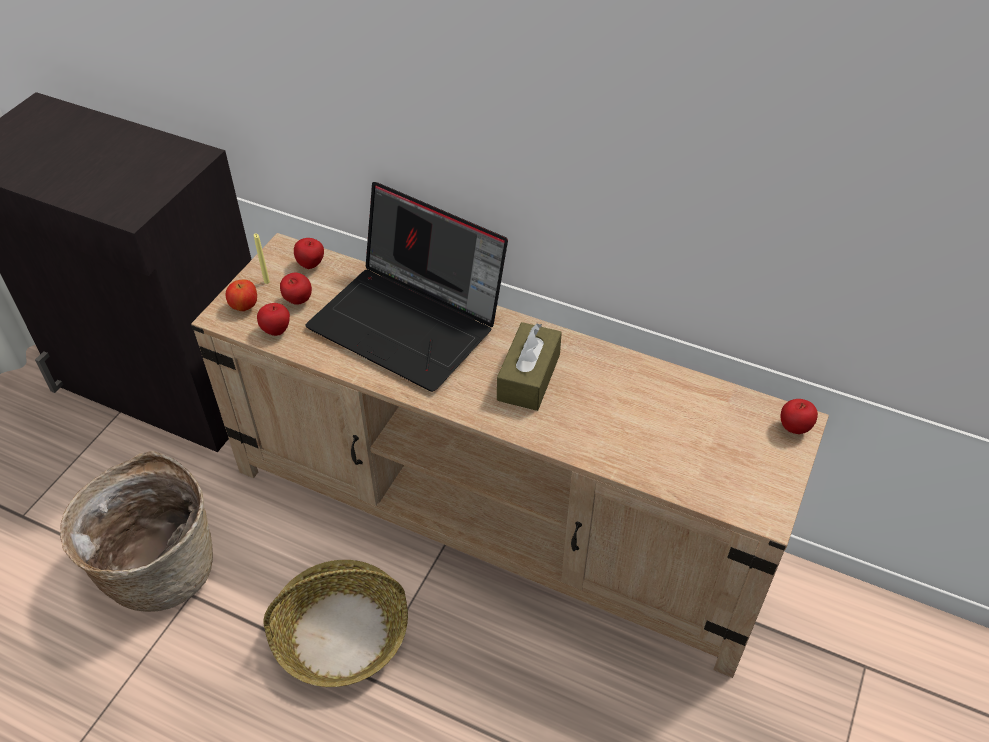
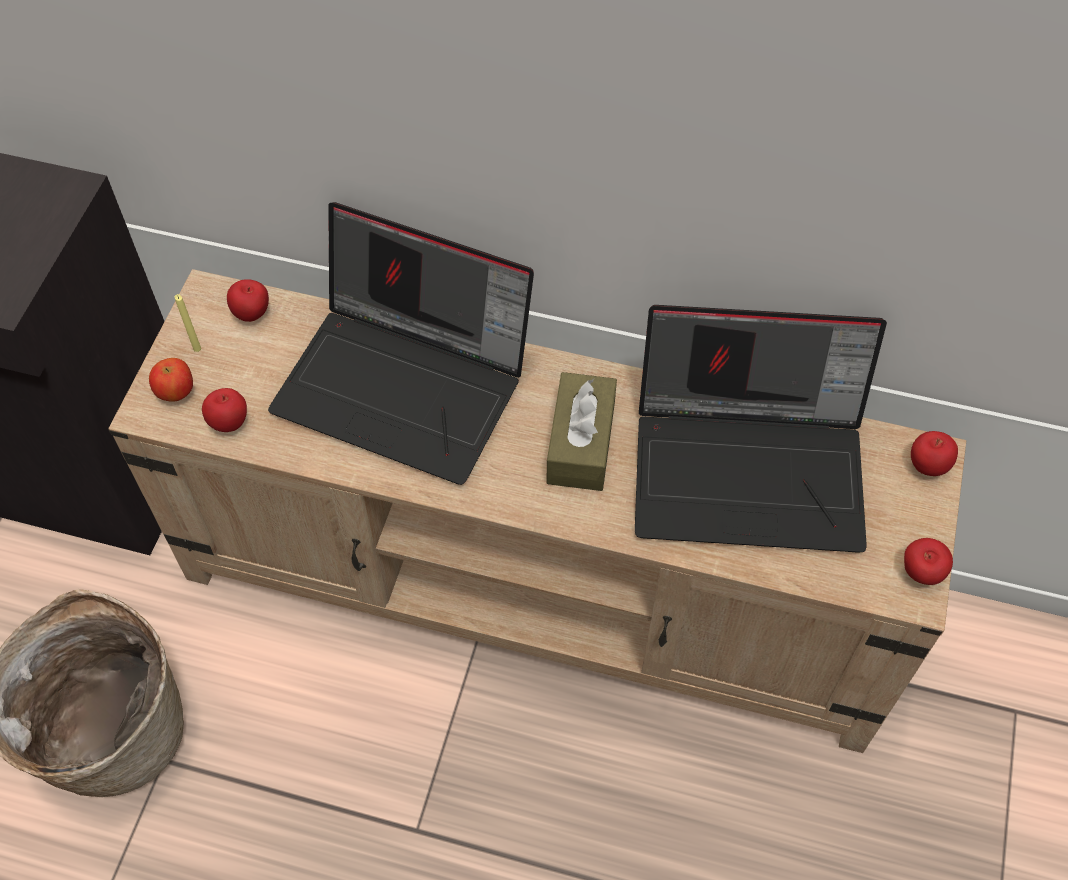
camera: 10 degrees left, 10 degrees up
(298, 301) = (248, 373): apple -> apple (920, 573)
(342, 633) = (372, 778): basket -> none
(655, 410) = (751, 466): none -> laptop

